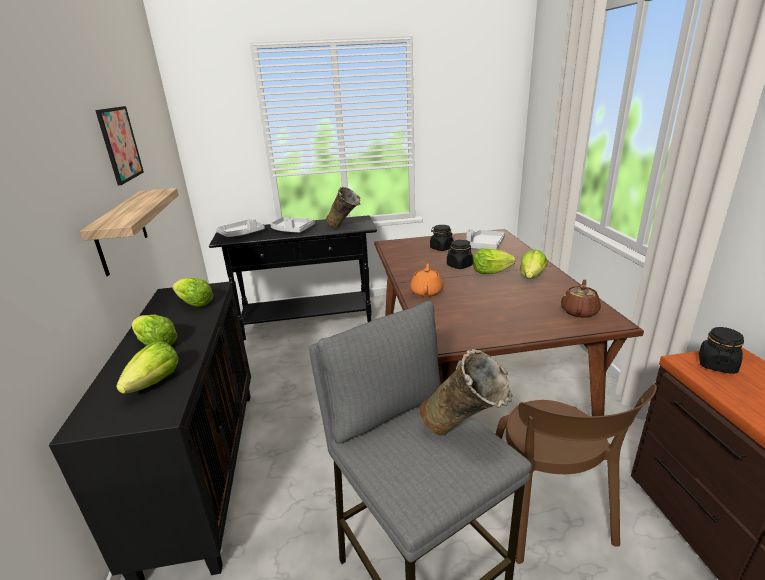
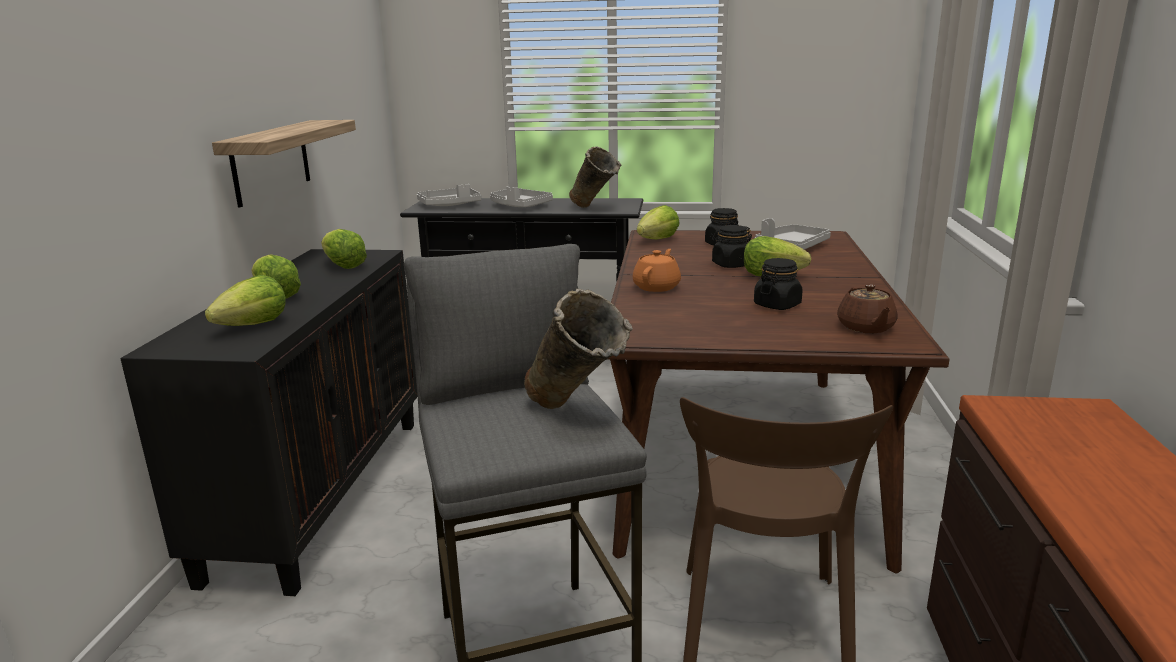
camera: 15 degrees right, 5 degrees down
(120, 144) = (291, 56): picture -> none
(531, 277) = (830, 286): lettuce -> lettuce (658, 240)
(579, 311) = (866, 328): brown teapot -> brown teapot turned 135 degrees clockwise
(716, 364) = (1043, 413): black jar -> black jar (777, 305)

